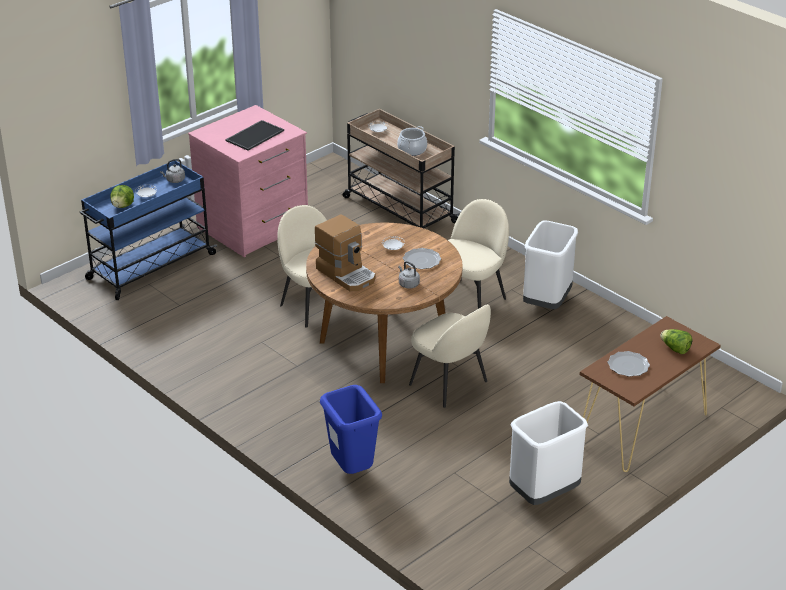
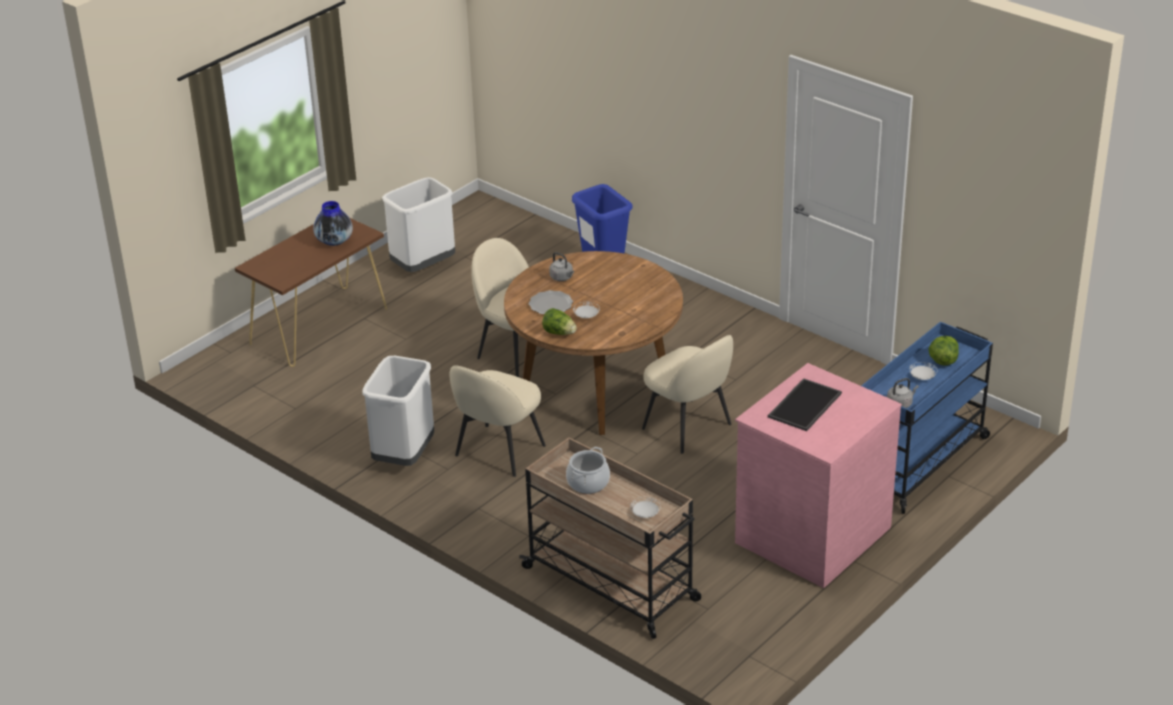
camera: 175 degrees right, 0 degrees up
(347, 274) = (632, 283): coffee machine -> none
(628, 366) = (334, 241): plate -> vase
(675, 349) = (282, 259): lettuce -> lettuce (559, 333)

